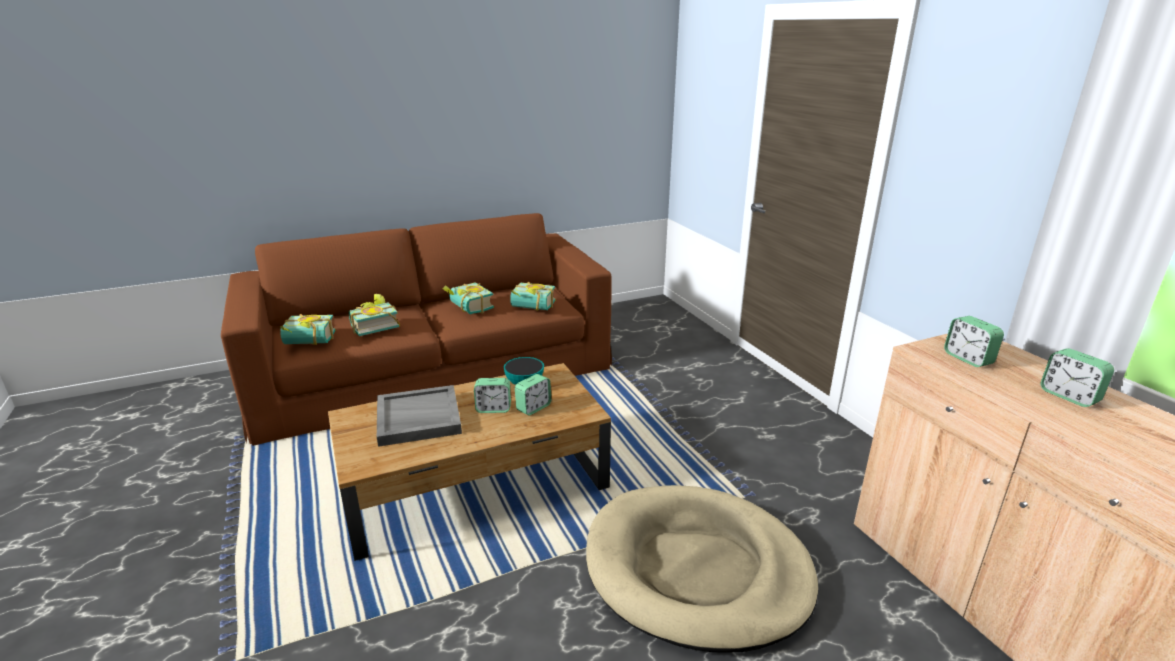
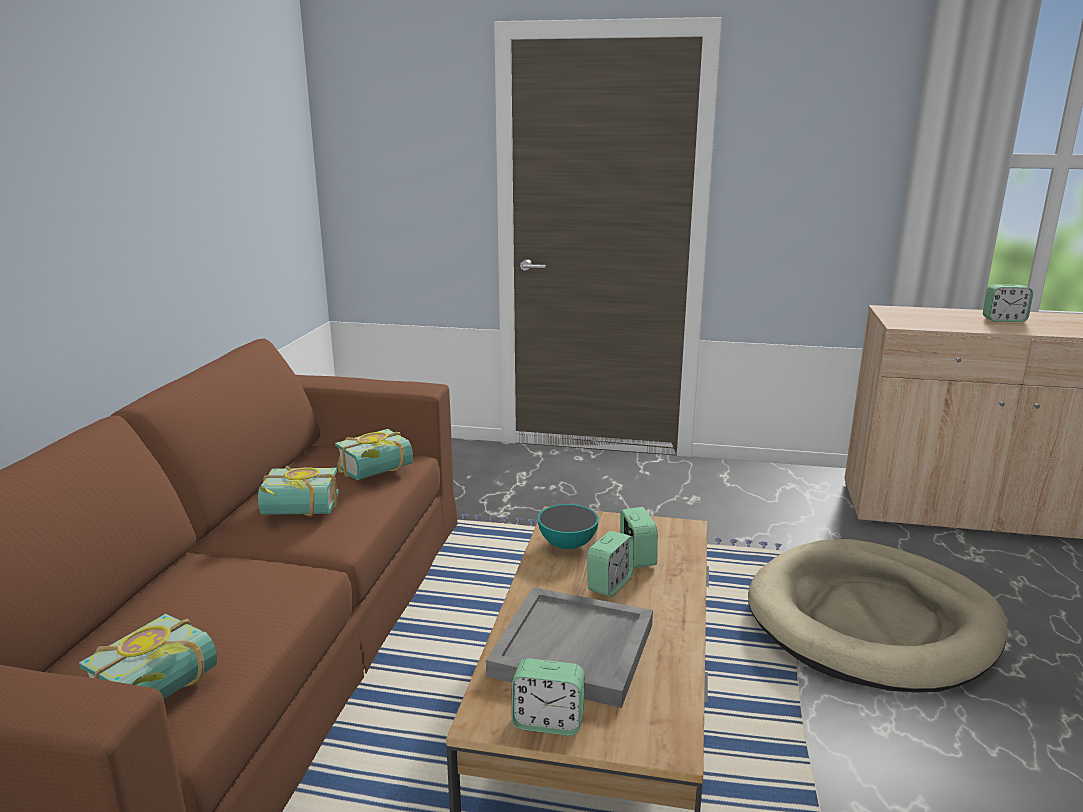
camera: 55 degrees left, 5 degrees down
(374, 326) = (217, 605): book -> none
(968, 358) = (926, 320): alarm clock -> alarm clock (548, 722)

